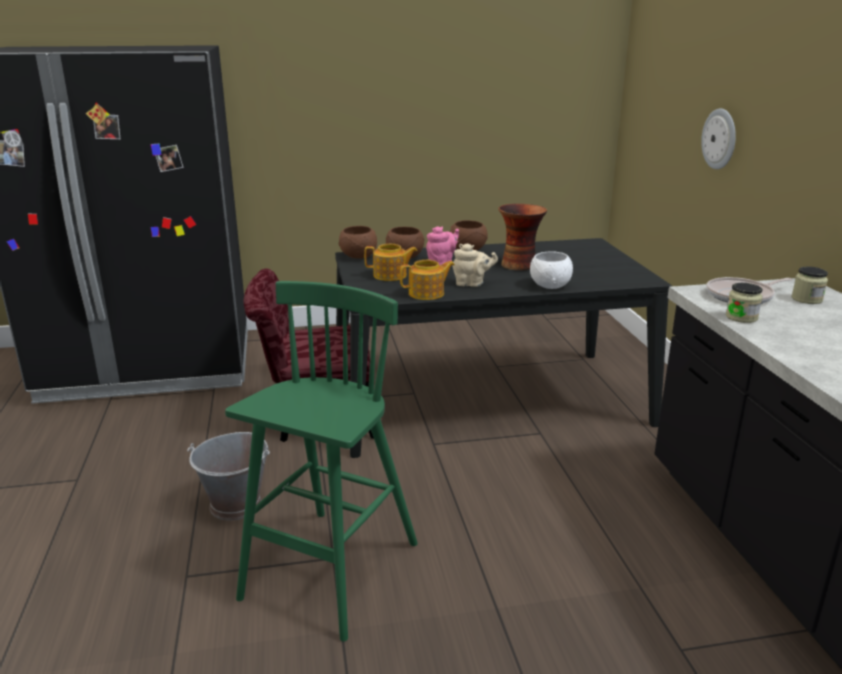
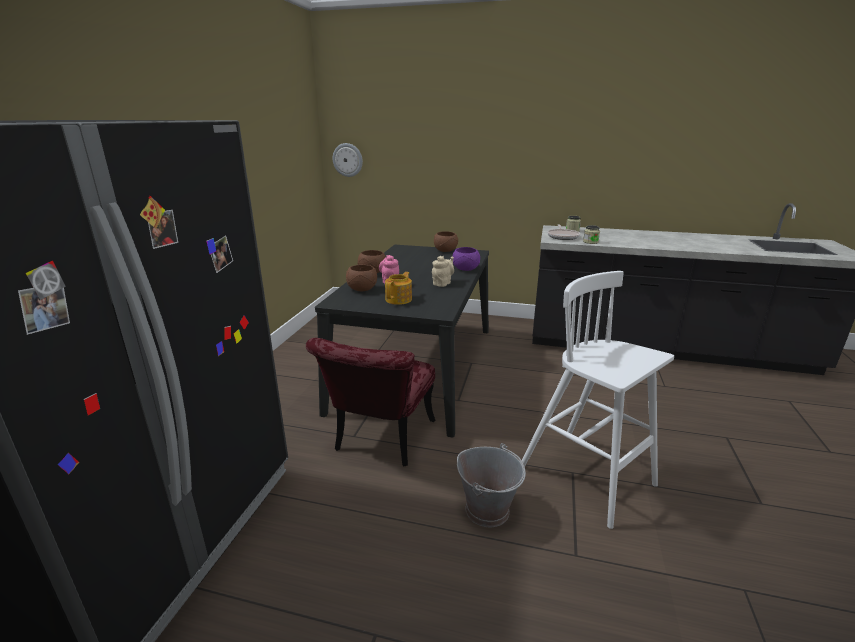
camera: 65 degrees left, 0 degrees up
(329, 573) = (588, 477): green stool -> white stool
(358, 256) = (338, 301): brown bowl -> brown bowl (445, 251)
(427, 294) = (449, 296): teapot -> none
(519, 265) = (420, 267): vase -> none
(550, 285) = (465, 269): white bowl -> purple bowl
(720, 139) = (447, 169): wall clock -> wall clock (348, 160)

